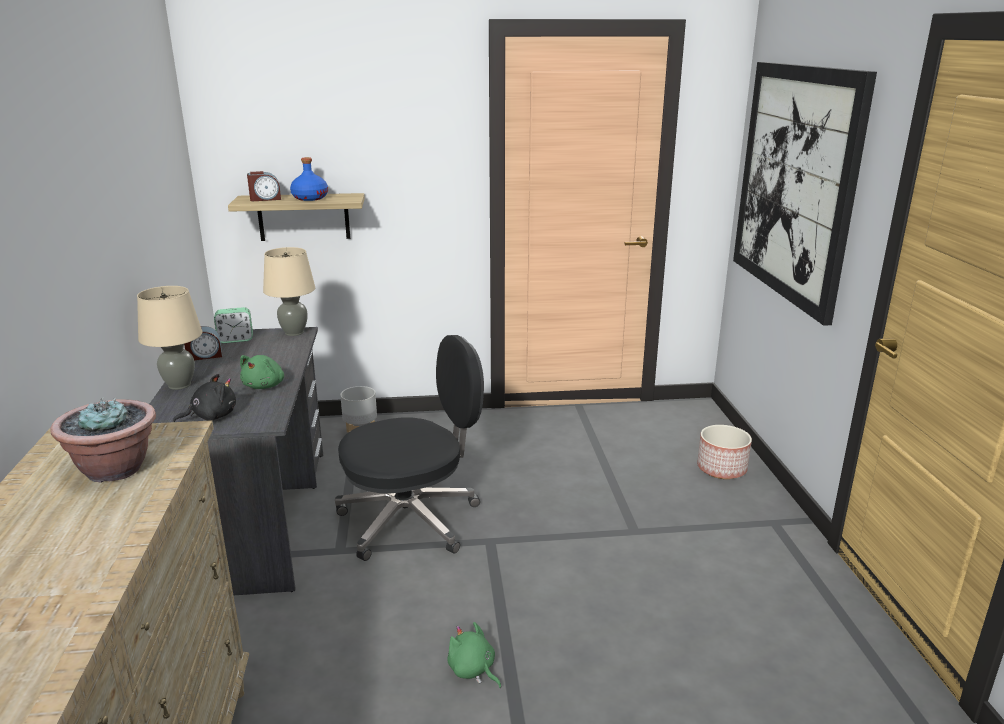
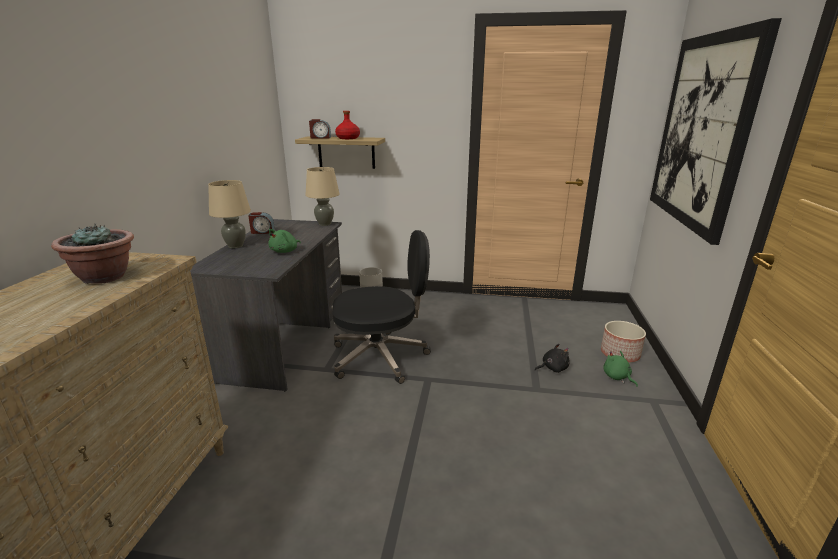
camera: 15 degrees right, 0 degrees up
(211, 416) = (240, 265): black plush toy -> black plush toy (552, 368)
(235, 339) = (287, 225): alarm clock -> none
(309, 198) = (347, 138): blue bottle -> red bottle
(473, 670) = (379, 469): green plush toy -> green plush toy (617, 377)

